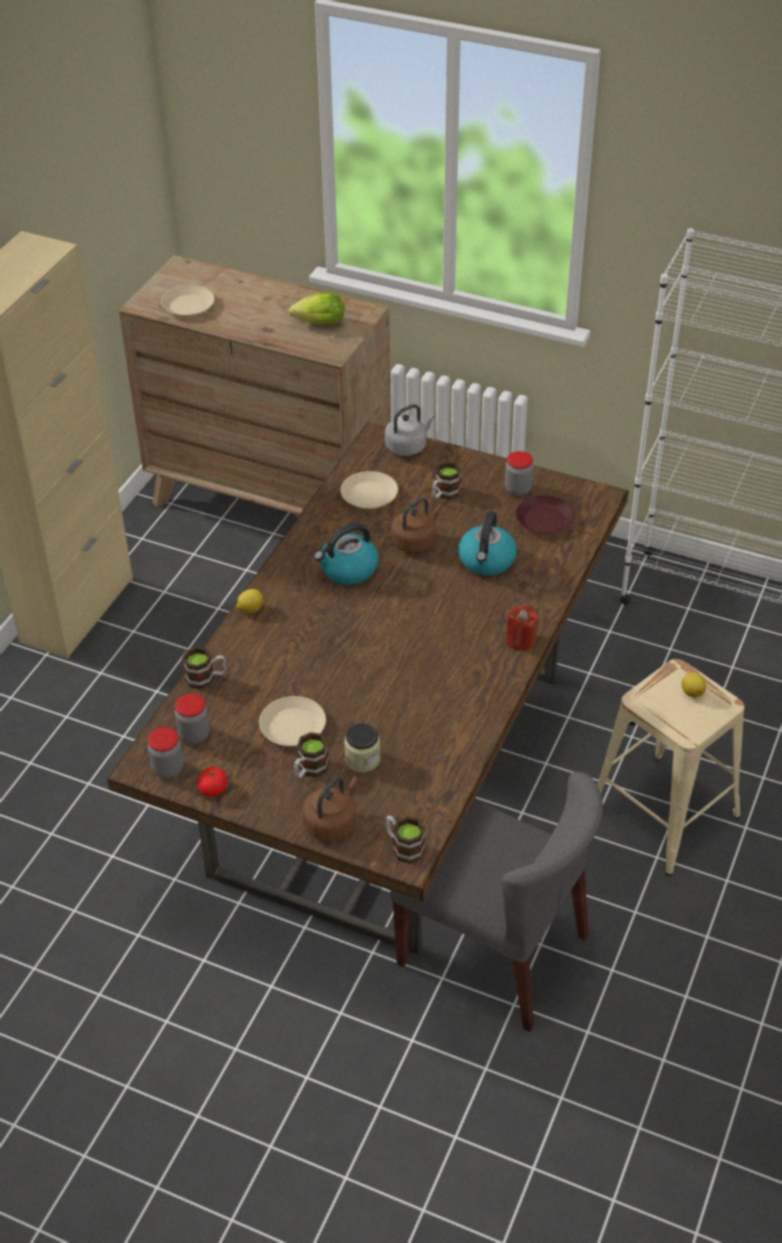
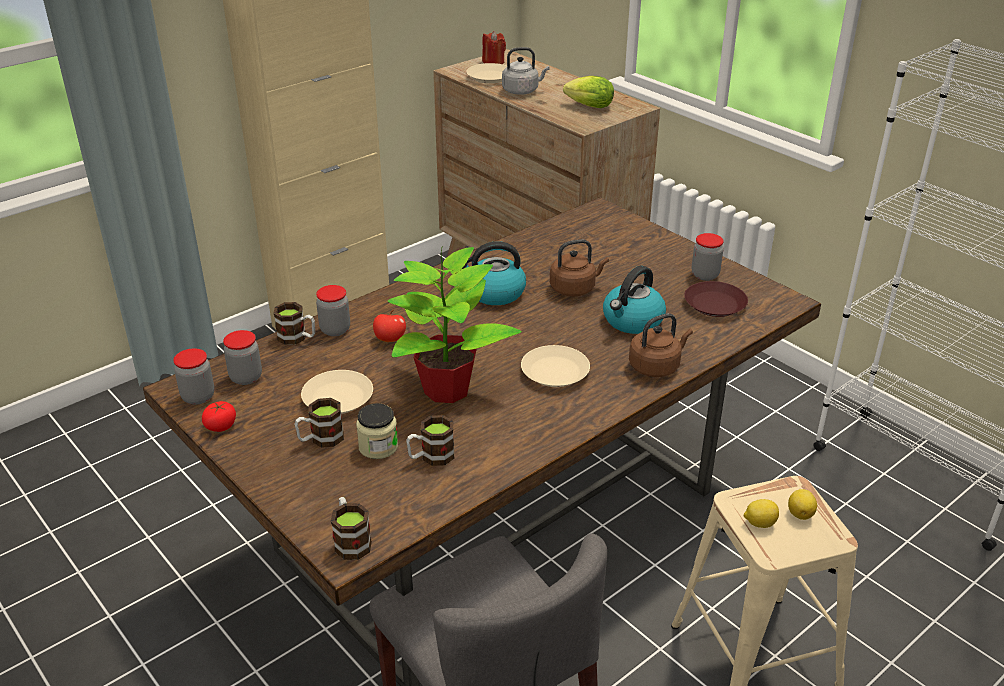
camera: 25 degrees right, 10 degrees down
(234, 658) = (335, 330): none -> jar
(250, 609) = (382, 298): lemon -> lemon (759, 523)
(291, 651) = (390, 339): none -> apple
(332, 823) = (300, 493): brown kettle -> brown kettle (656, 366)
(370, 495) = (559, 246): beige plate -> beige plate (555, 372)
(378, 684) = (447, 389): none -> potted plant
(408, 446) = (622, 221): grey kettle -> grey kettle (522, 91)
(444, 494) = (630, 261): mug -> mug (431, 457)
(520, 640) = (618, 394): red candle -> red candle (493, 62)

